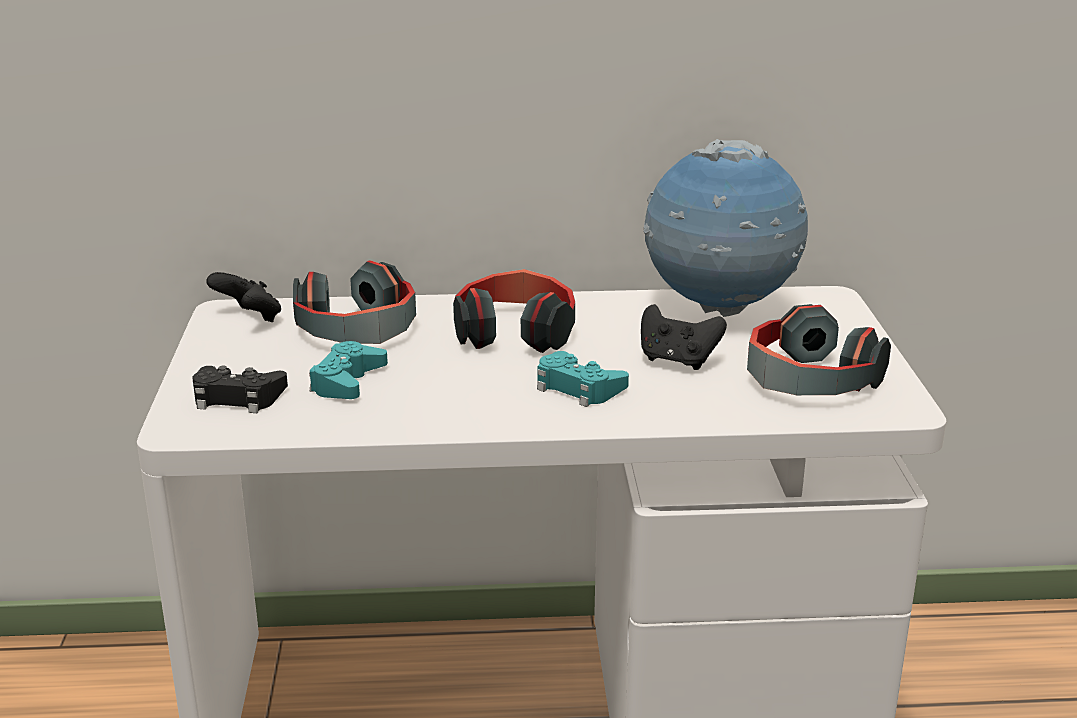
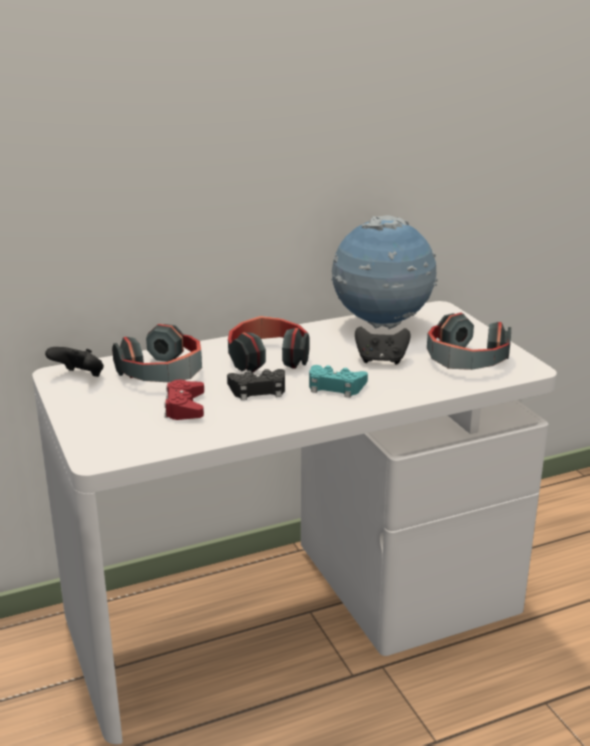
camera: 20 degrees left, 0 degrees up
(237, 398) = (118, 430): black game controller -> black game controller (258, 390)
(347, 381) = (184, 407): turquoise game controller -> red game controller

